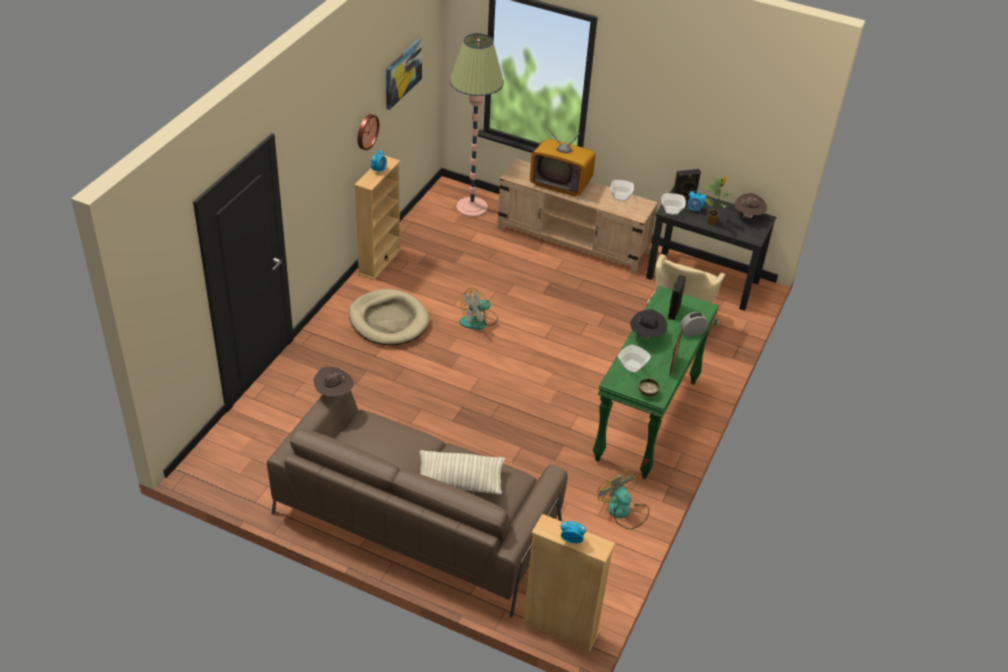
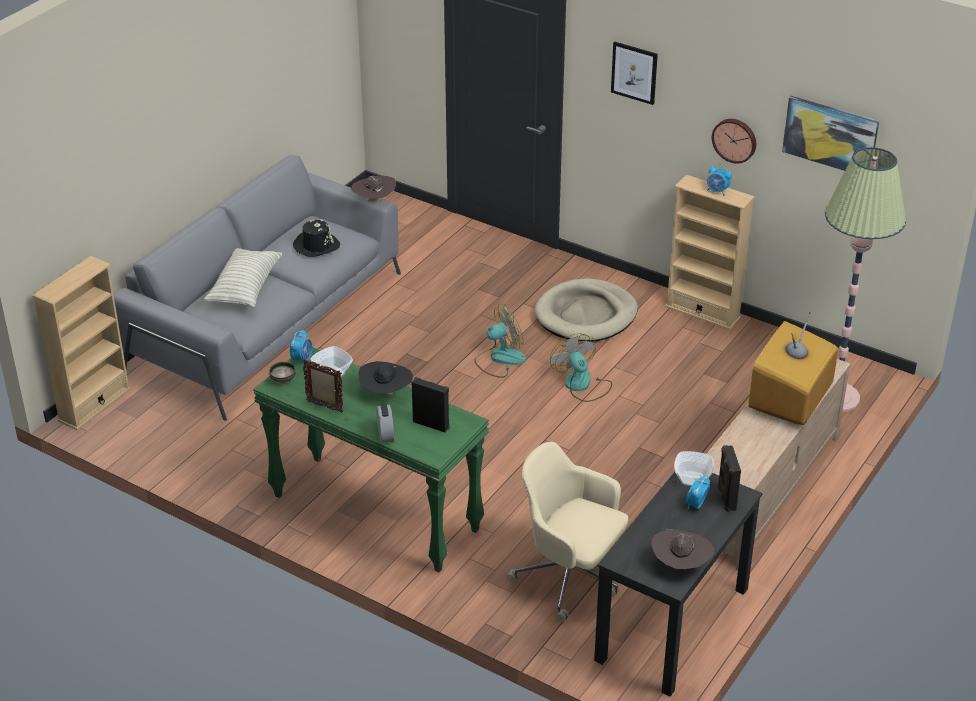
camera: 100 degrees right, 5 degrees down
(317, 149) = (634, 72): none -> picture
(387, 439) = (316, 245): none -> black hat
(417, 520) = (266, 321): brown sofa -> grey sofa
(571, 540) = (68, 277): alarm clock -> alarm clock (302, 359)
(620, 196) = (760, 456): bowl -> none
(623, 511) = (231, 470): fan -> fan (499, 359)
(712, 222) = (661, 519): potted plant -> none

